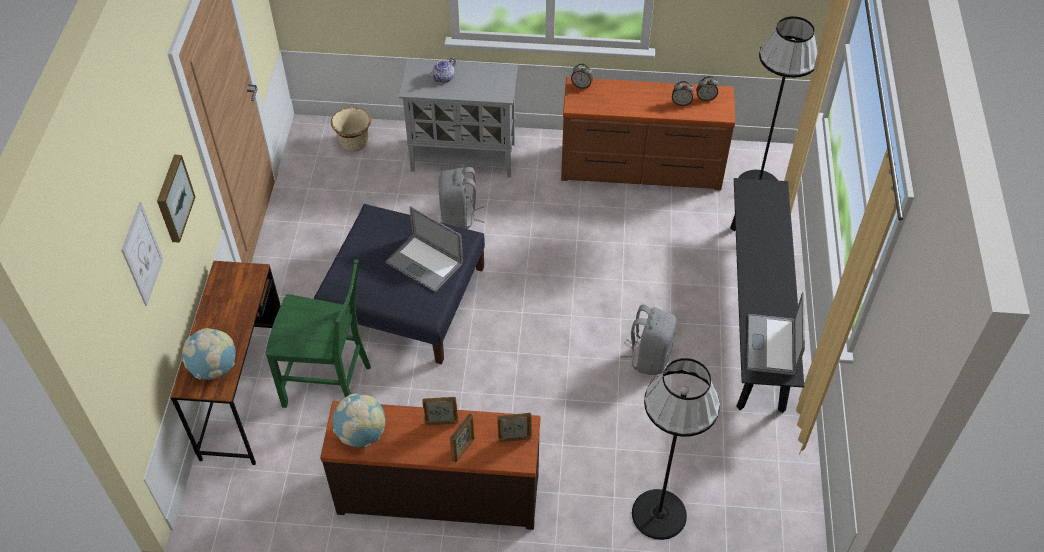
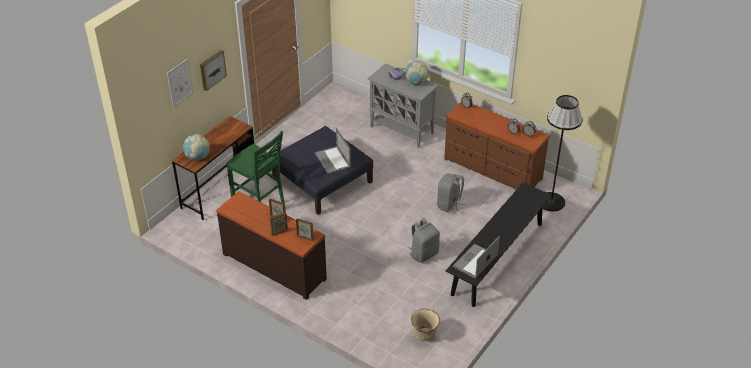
camera: 30 degrees right, 10 degrees down
(354, 144) = (352, 104): beige planter -> beige planter (425, 335)
(361, 434) = (240, 208): globe -> globe (416, 82)
(459, 217) = (378, 156): grey backpack -> grey backpack (449, 205)
(659, 514) = (371, 320): black floor lamp -> none

